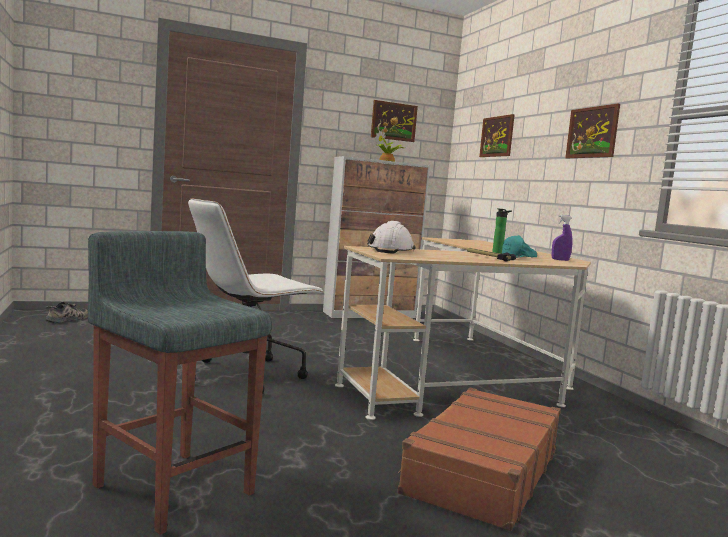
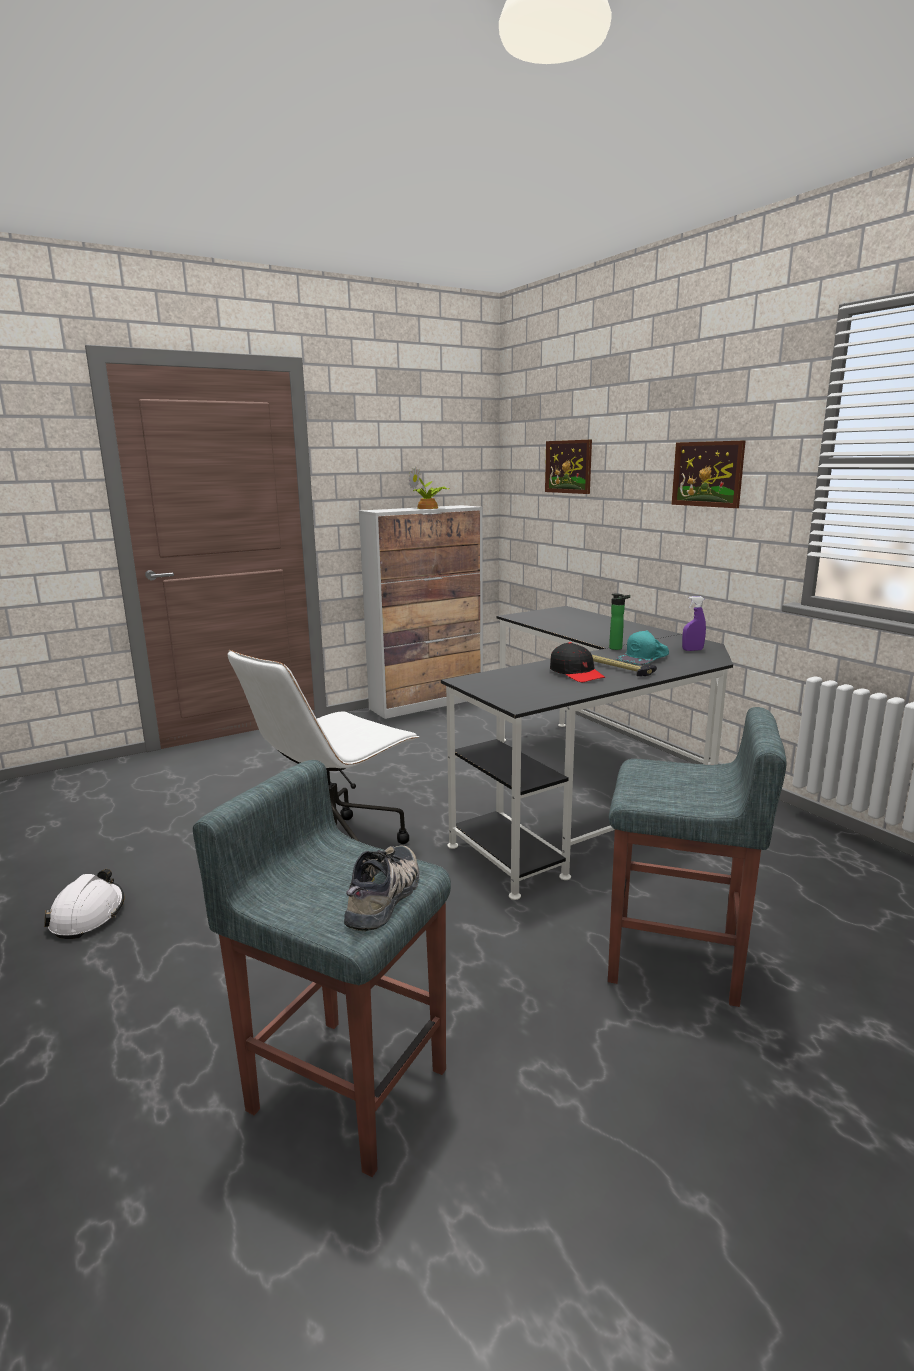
camera: 10 degrees left, 10 degrees up
(68, 319) = (49, 794): shoe -> shoe (386, 896)
(391, 250) = (504, 681): white hard hat -> white hard hat (88, 915)
(393, 121) = (427, 450): picture -> none
(451, 255) = (576, 673): none -> black cap
(467, 376) = (588, 794): beige desk -> black desk
(482, 471) = (676, 959): brown suitcase -> grey stool

